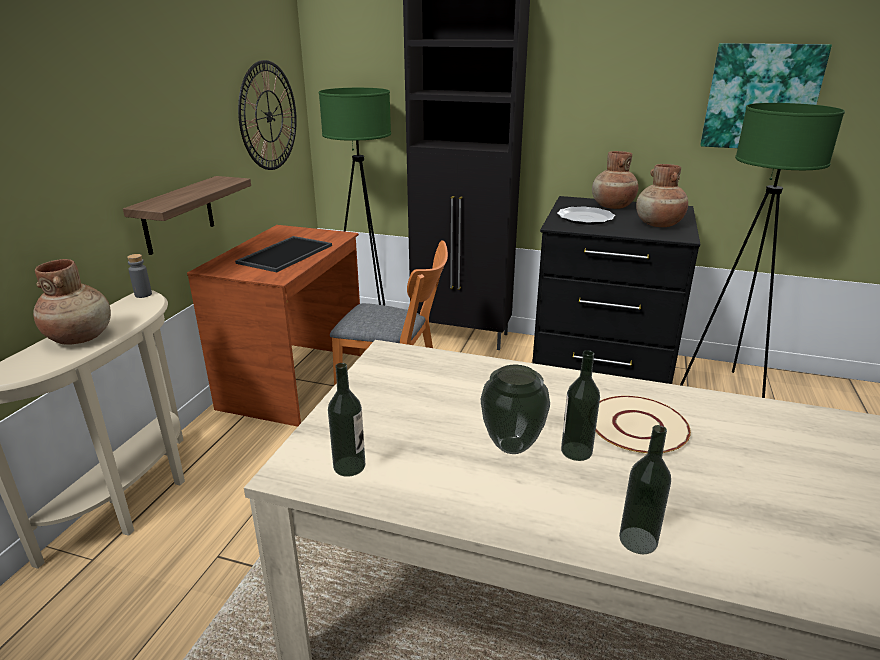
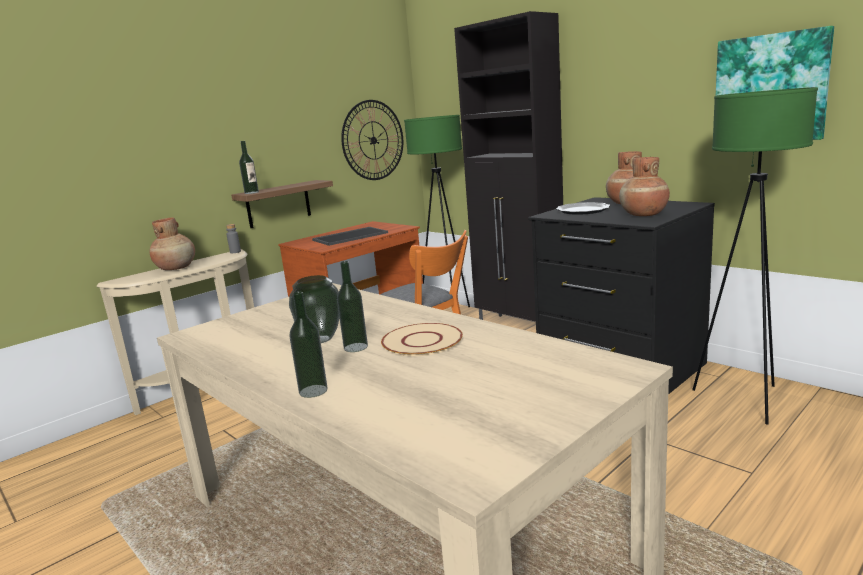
camera: 30 degrees right, 10 degrees down
(349, 466) = (217, 336): bottle -> bottle (251, 192)

